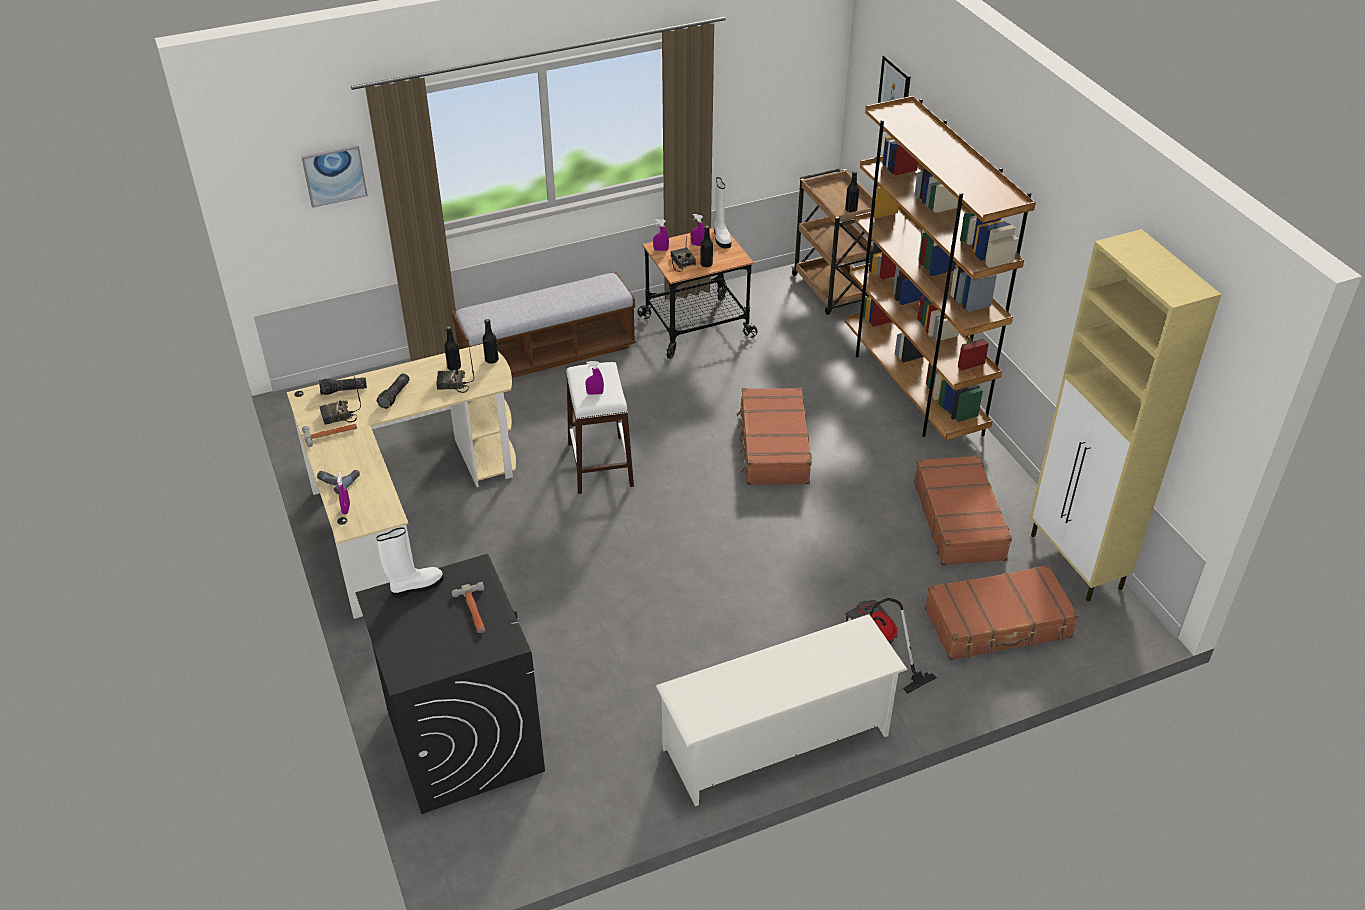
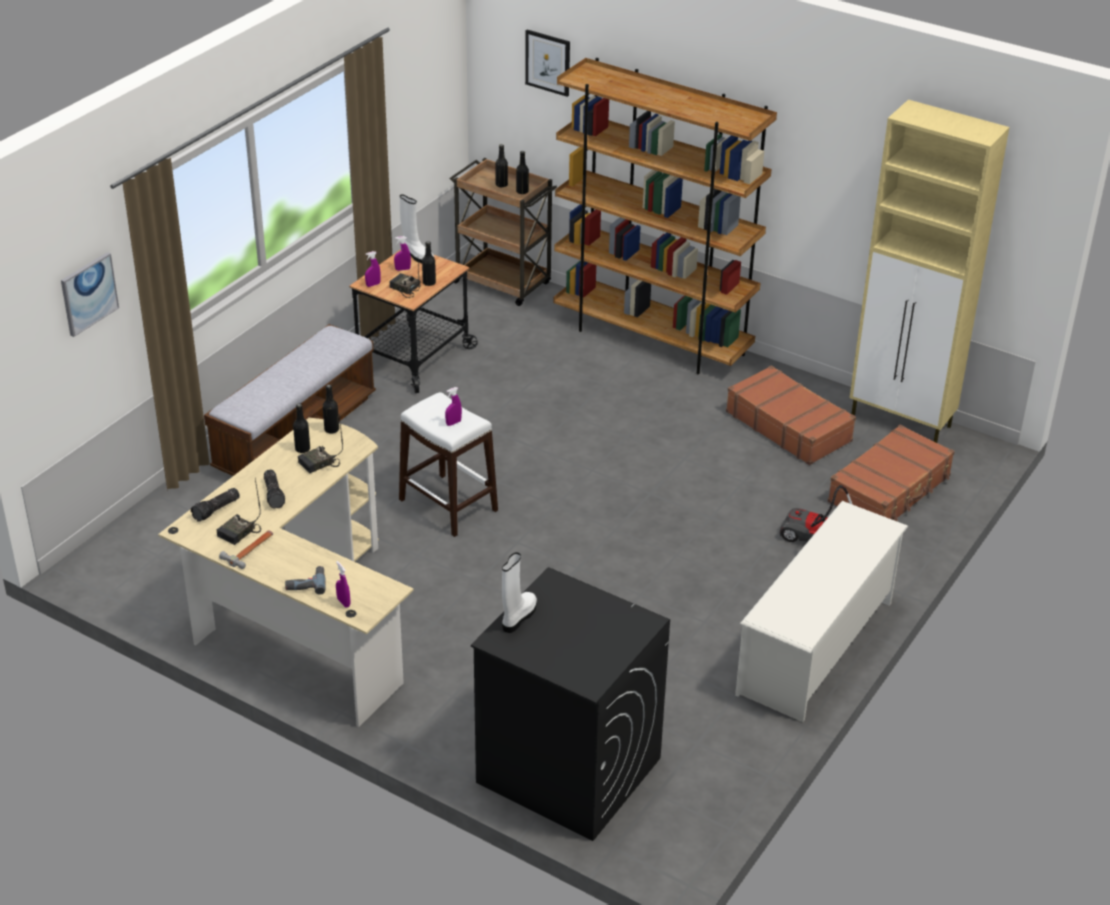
camera: 35 degrees left, 5 degrees down
(474, 611) = (590, 612): hammer -> none
(773, 447) = (584, 430): brown suitcase -> none
(839, 198) = (501, 185): none -> black bottle

